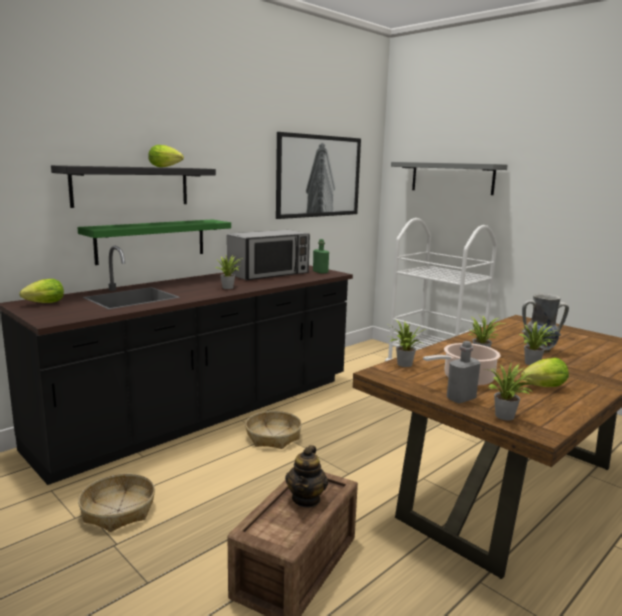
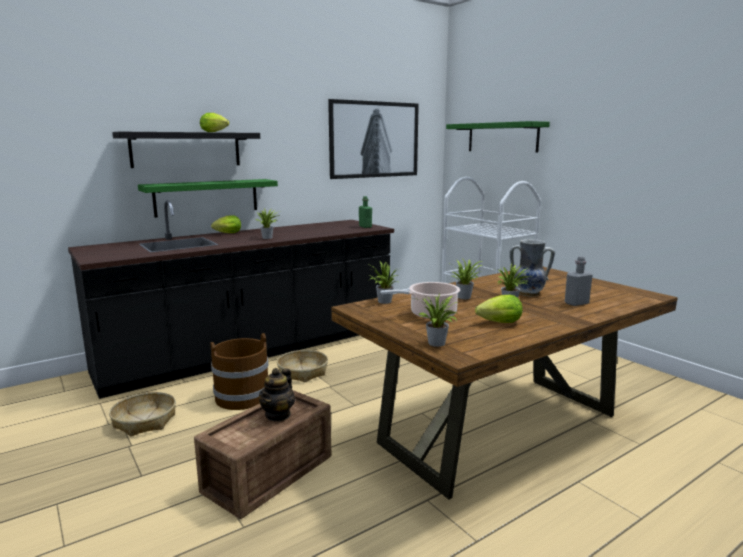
camera: 10 degrees right, 0 degrees up
(42, 303) = (102, 248): lettuce -> lettuce (226, 233)
(220, 471) = (242, 396): none -> brown bucket
(269, 274) = (316, 228): microwave -> none
(452, 178) = (502, 137): grey shelf -> green shelf
(461, 398) = (410, 328): grey bottle -> grey bottle (576, 303)

